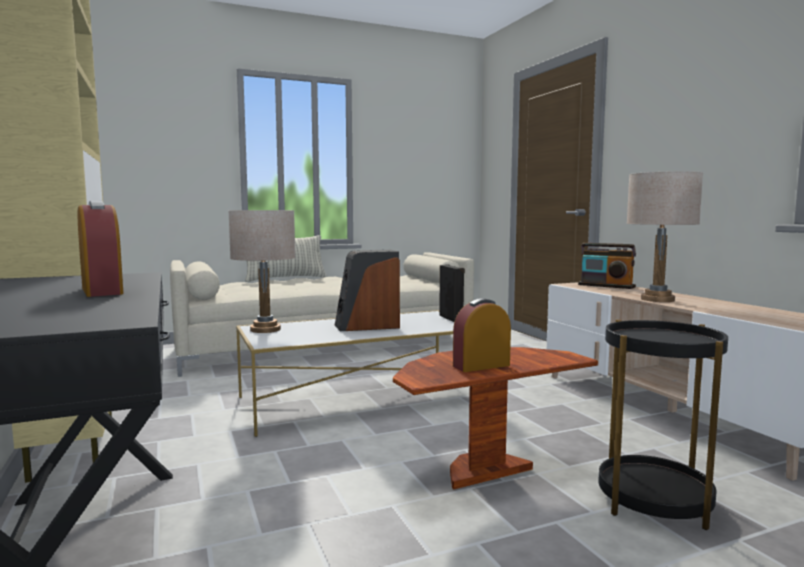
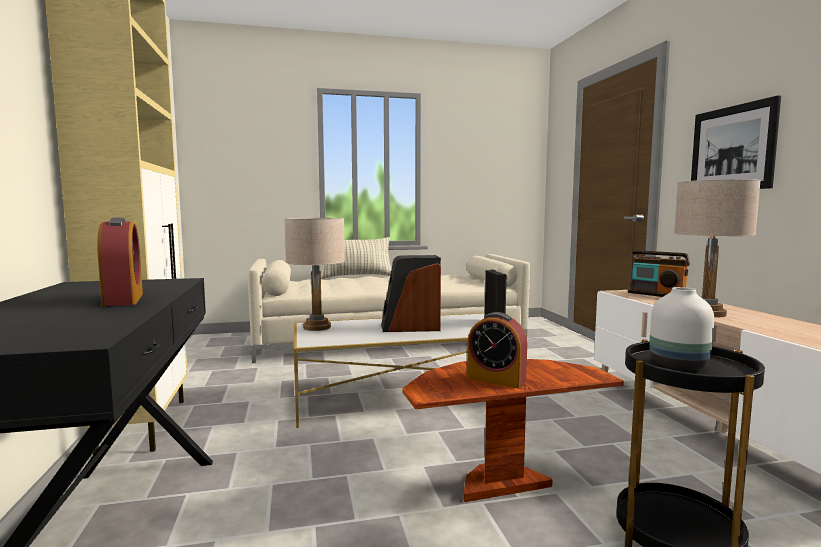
camera: 10 degrees right, 0 degrees up
(481, 366) = (496, 380): alarm clock -> alarm clock turned 135 degrees counterclockwise
(655, 339) = (680, 365): none -> white vase
(670, 144) = (732, 148): none -> picture

